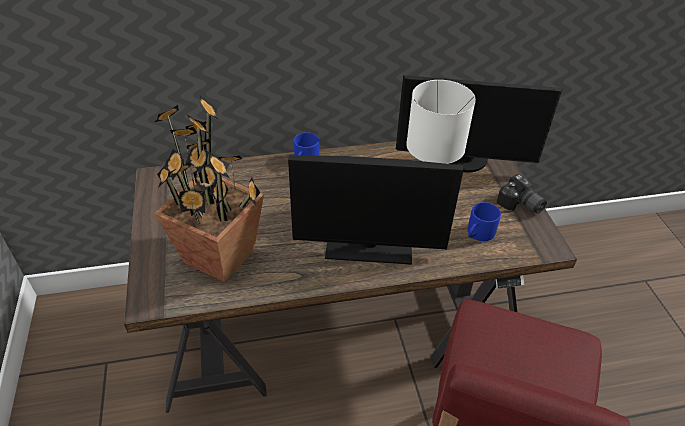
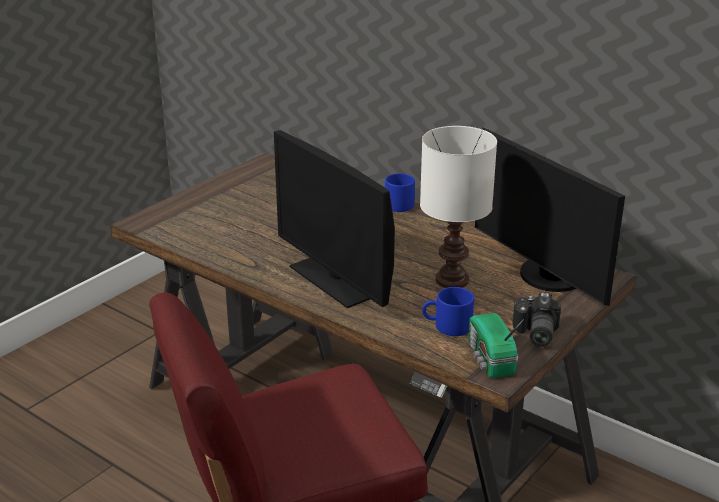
camera: 50 degrees right, 15 degrees down
(219, 257) = (222, 225): potted plant -> none
(532, 240) = (489, 359): none -> radio

